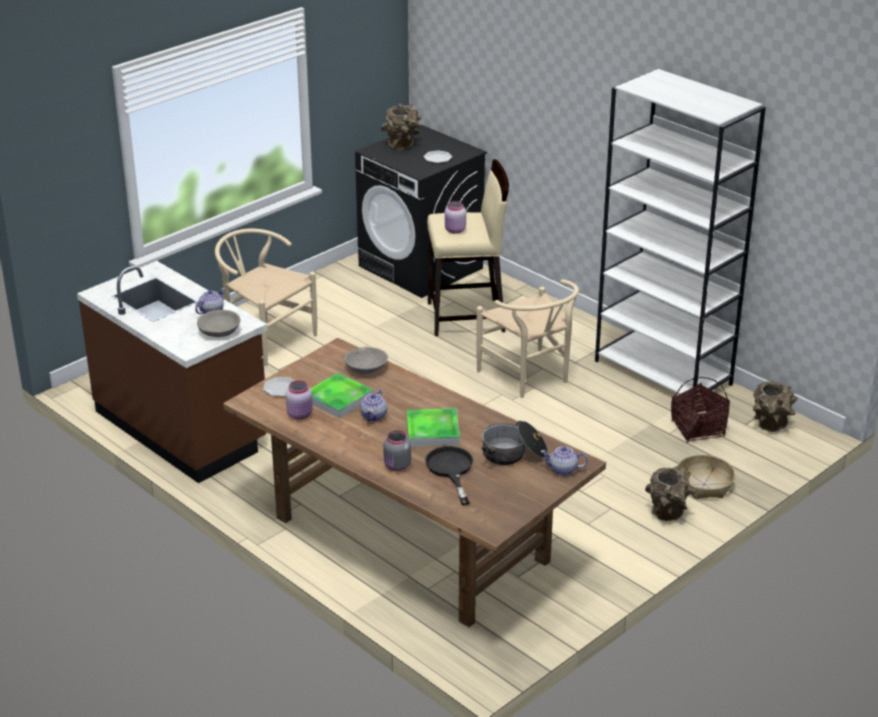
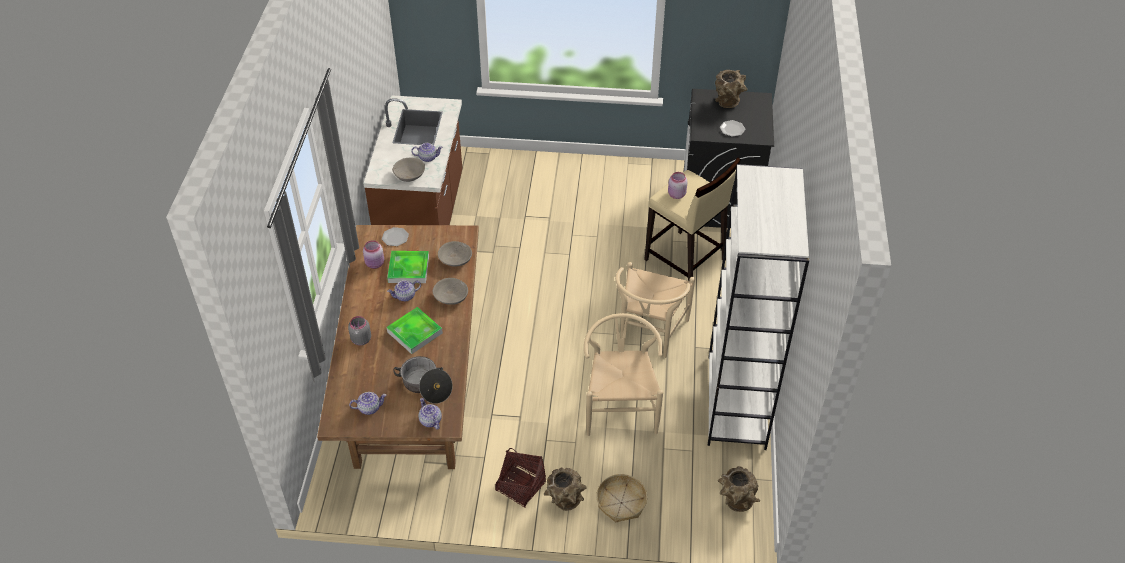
camera: 50 degrees right, 15 degrees up
(265, 338) = (551, 188): beige chair -> beige chair (620, 406)
(414, 392) = (451, 297): none -> grey bowl
(451, 470) = (379, 367): black frying pan -> none
(499, 498) = (369, 408): none -> teapot
(697, 428) = (686, 461): basket -> basket (520, 486)

